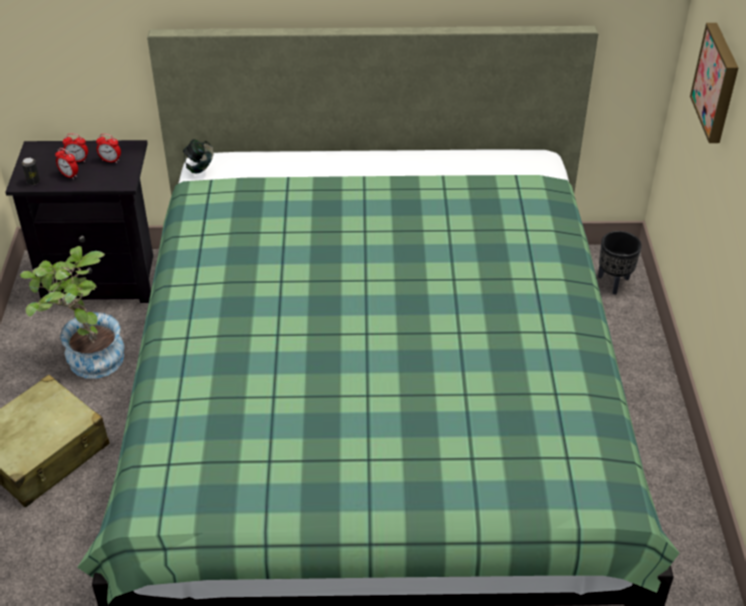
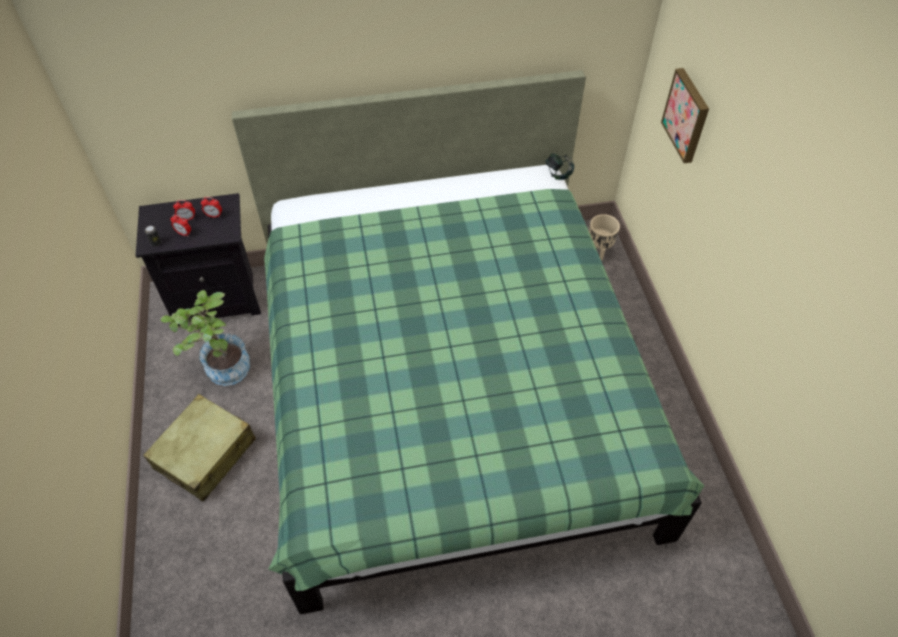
camera: 10 degrees left, 10 degrees up
(200, 167) = (287, 213): headphones -> headphones (558, 174)
(614, 283) = (599, 251): black planter -> beige planter

